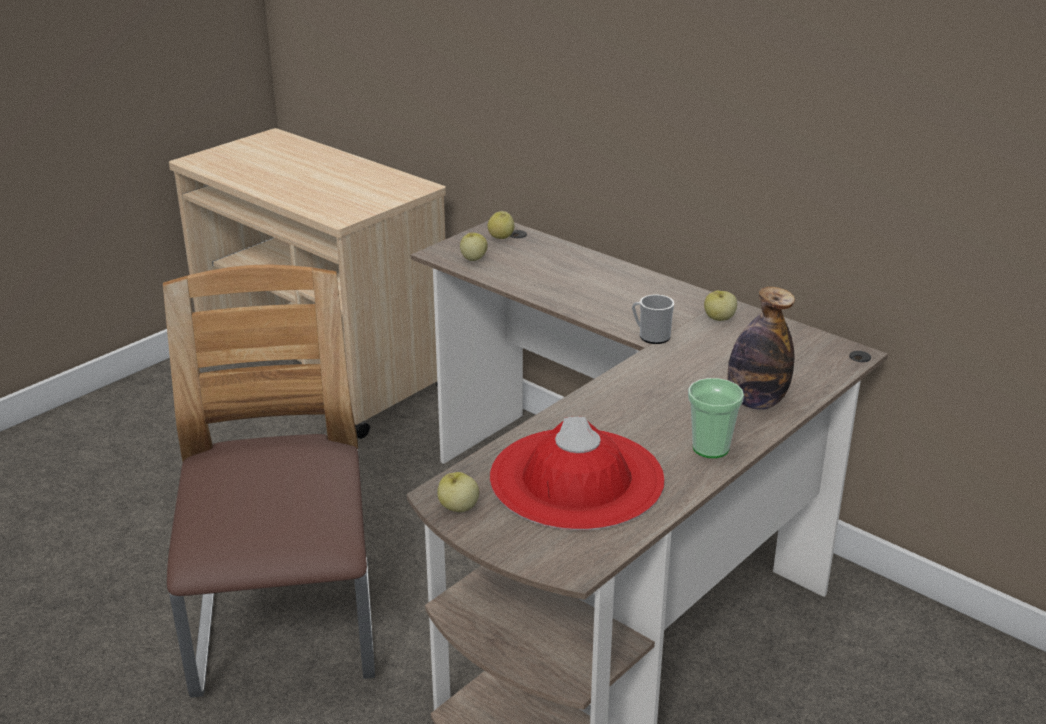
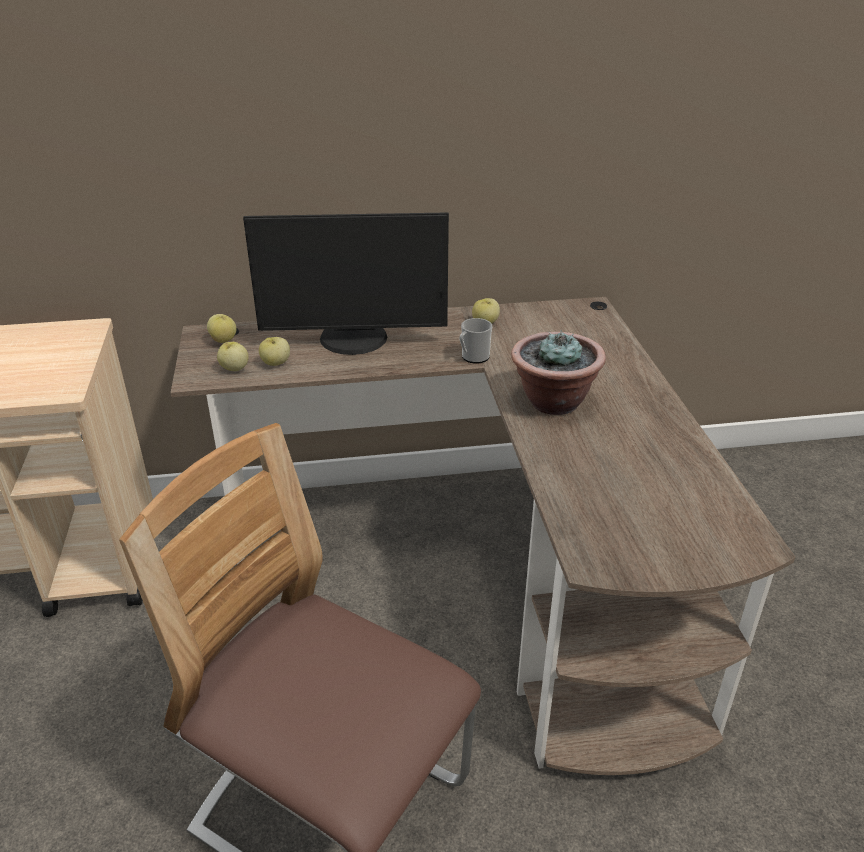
camera: 50 degrees left, 5 degrees up
(458, 508) = (621, 563): apple -> apple (275, 363)
(576, 479) = (635, 484): red hat -> none
(589, 280) = (353, 340): none -> monitor
(643, 397) = (553, 401): none -> potted plant
(710, 448) = (652, 410): cup -> none
(755, 402) = (611, 365): bottle -> none

